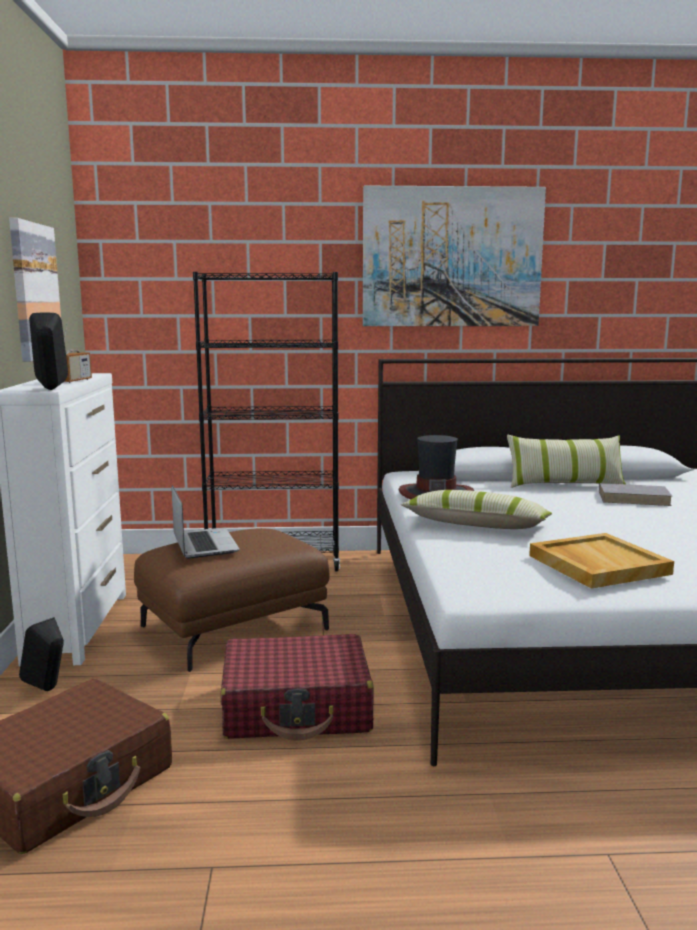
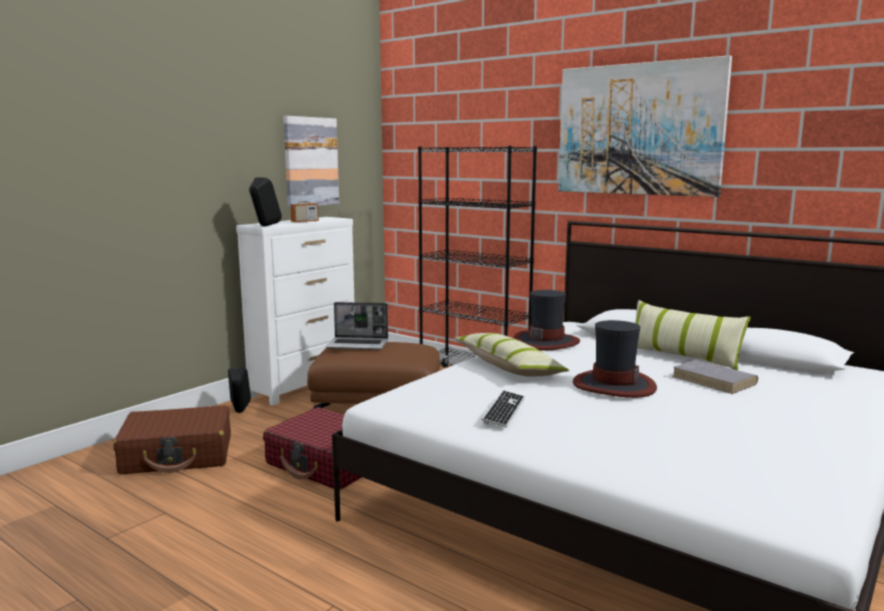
camera: 40 degrees right, 0 degrees up
(203, 544) = (358, 345): laptop -> laptop turned 75 degrees clockwise
(594, 519) = (613, 385): none -> hat
(597, 564) = (504, 410): beige tray -> keyboard

